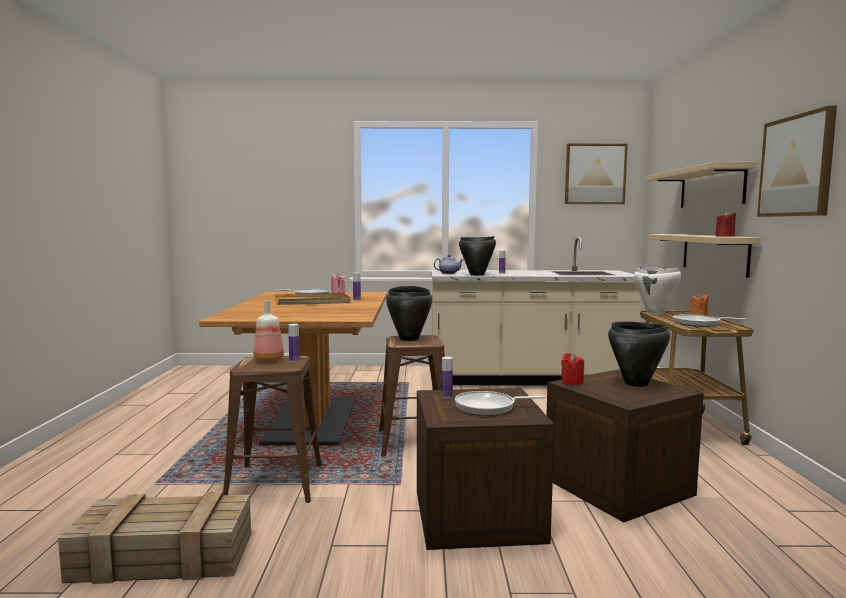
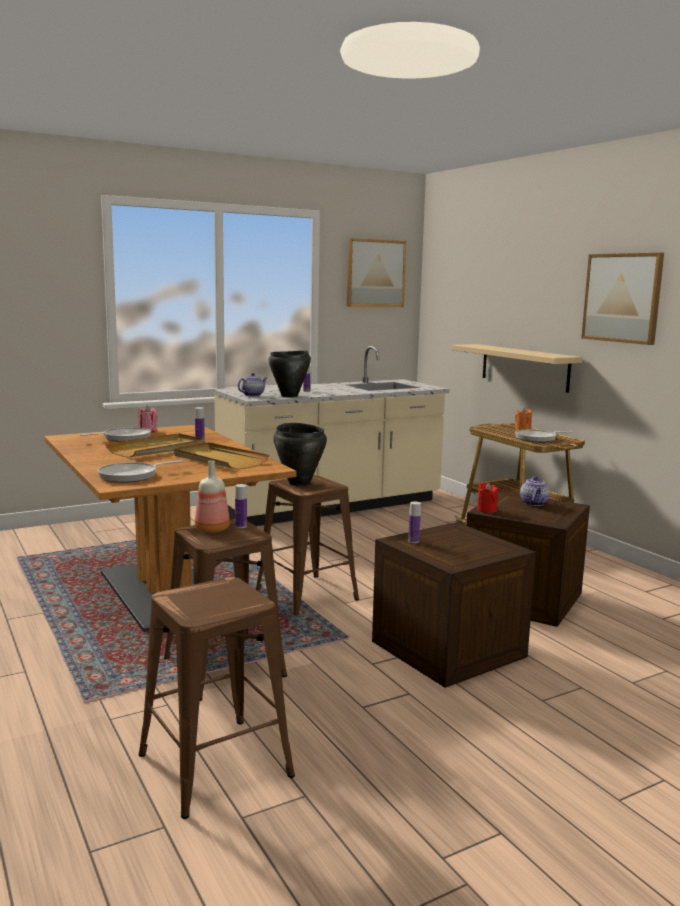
camera: 30 degrees left, 5 degrees up
(160, 557) = (215, 765): crate -> brown stool
(335, 310) = (219, 459): none -> beige tray
(488, 407) = (465, 545): frying pan -> frying pan (131, 476)
(636, 383) = (534, 503): black cooking pot -> teapot
(655, 313) = (486, 429): white cooking pot -> none
(711, 187) = (519, 302): beige shelf -> none
(725, 236) = (553, 356): red candle -> none

